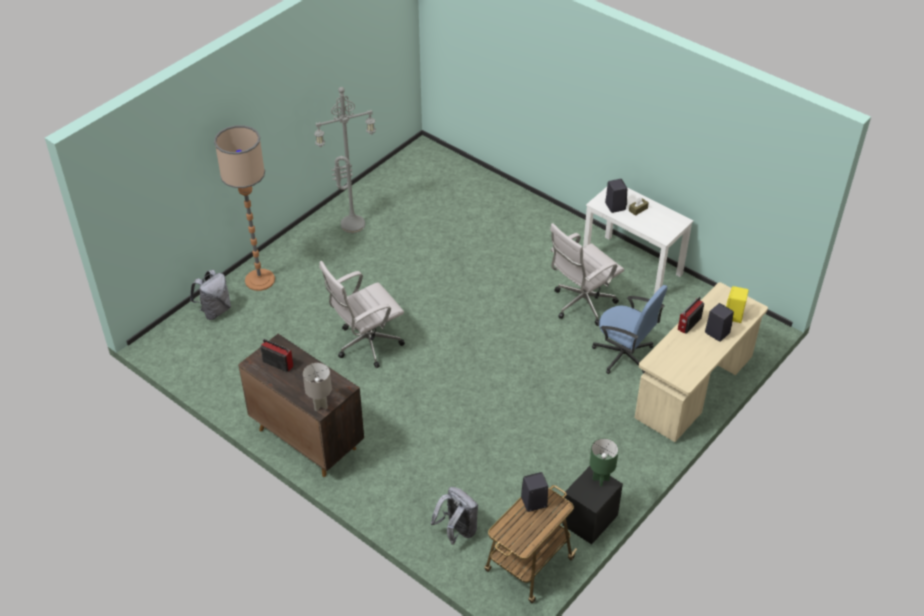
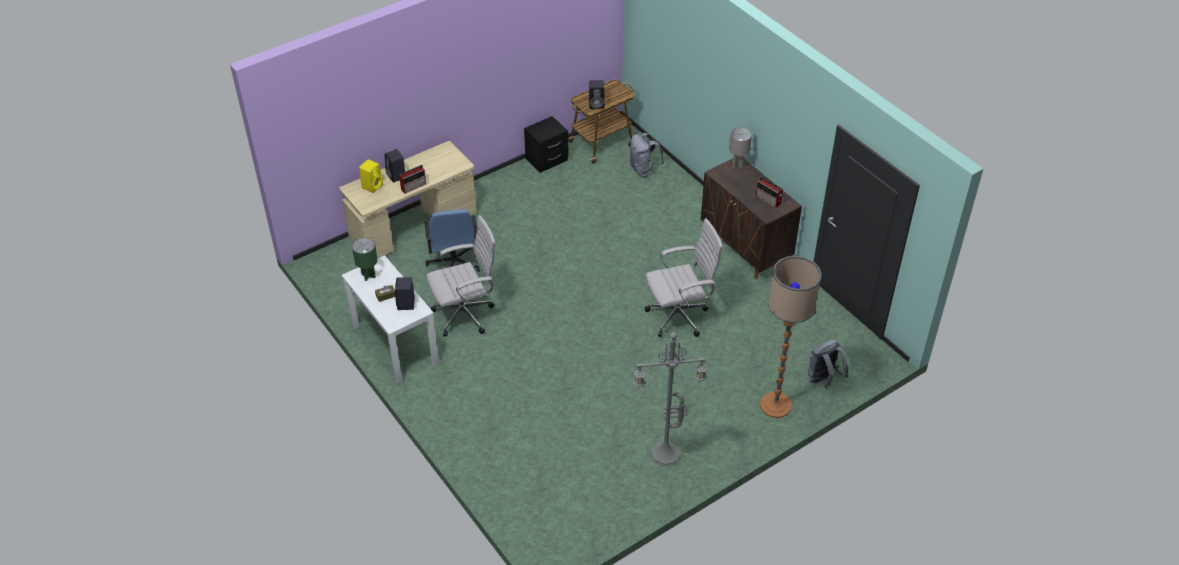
camera: 165 degrees left, 0 degrees up
(601, 479) = (537, 132): green table lamp -> green table lamp (368, 276)
(624, 355) = (454, 263): blue office chair -> blue office chair turned 150 degrees counterclockwise

